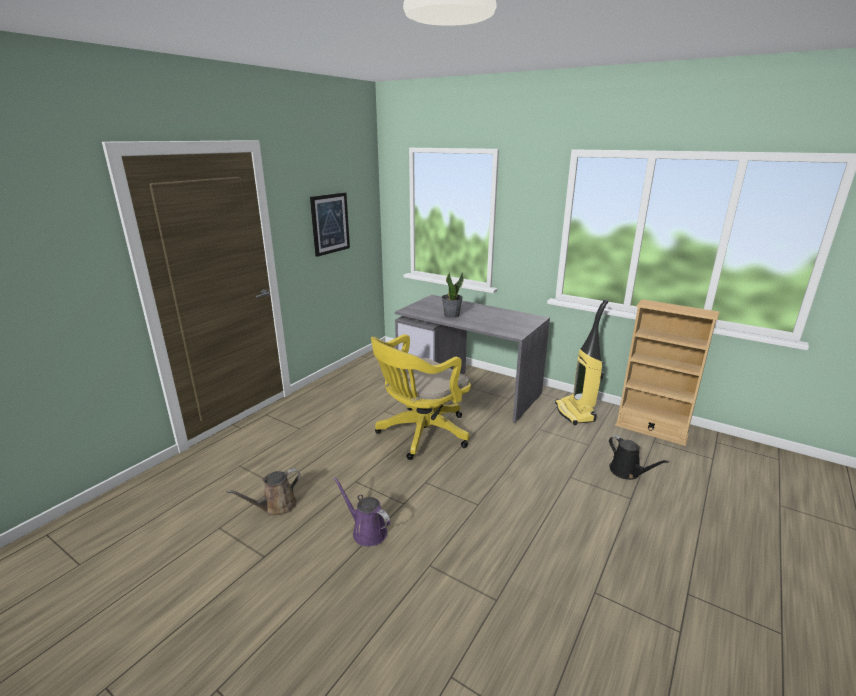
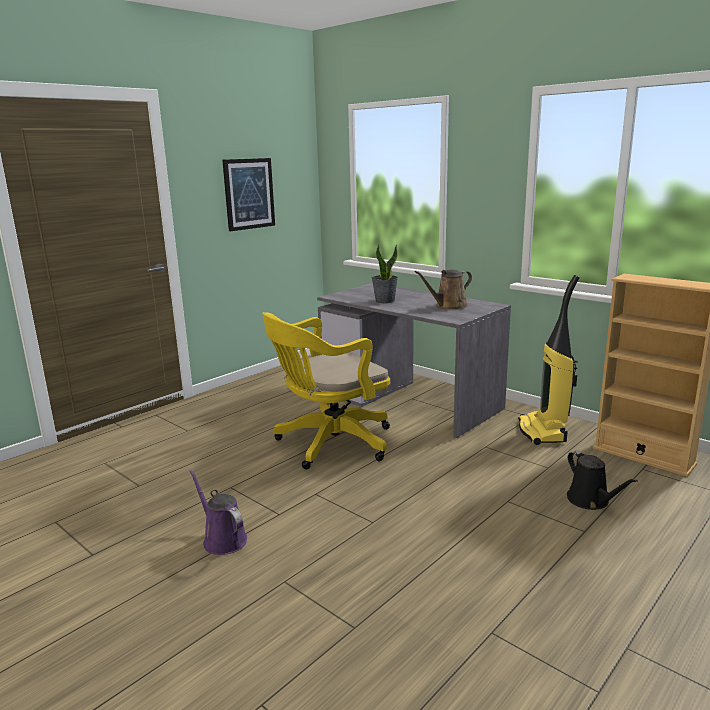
camera: 10 degrees right, 5 degrees down
(276, 506) = (127, 506): brown watering can -> brown watering can (448, 306)

